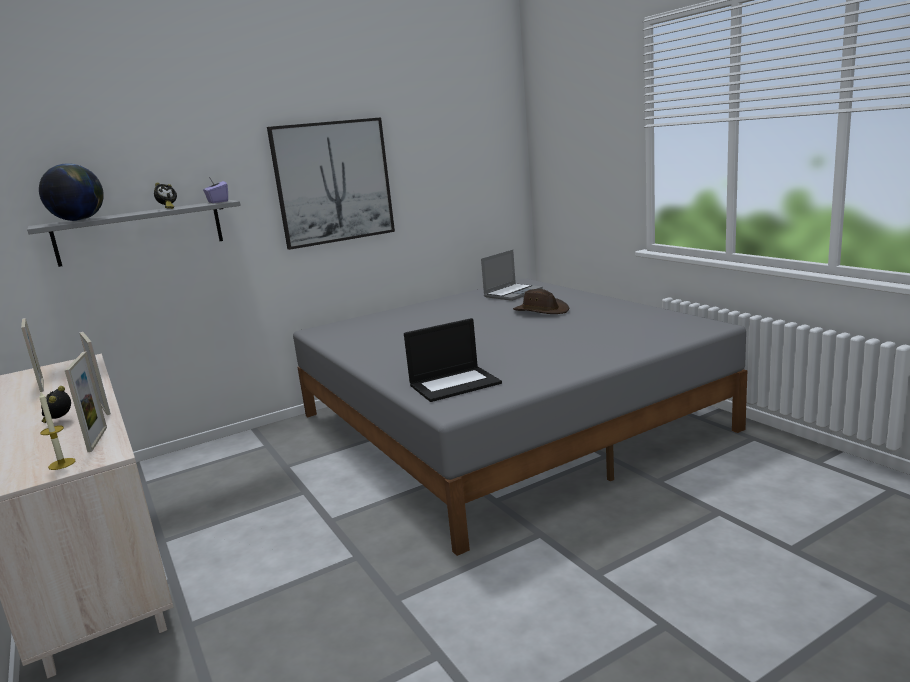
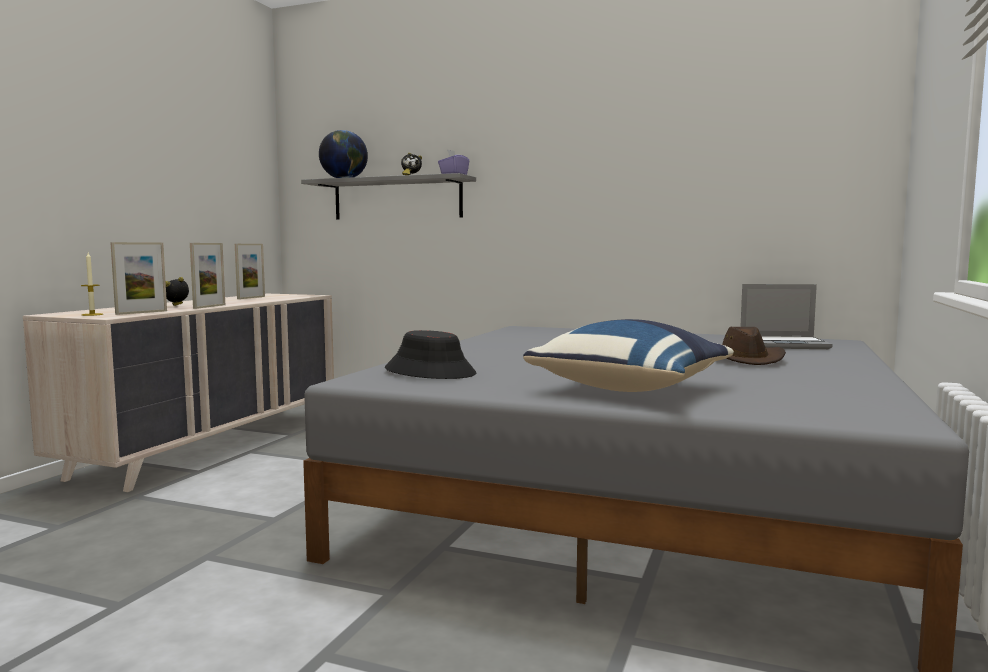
camera: 50 degrees right, 10 degrees down
(333, 182) = (587, 168): picture -> none
(455, 384) = (430, 372): laptop -> black hat
(582, 349) = (632, 388): none -> blue pillow

